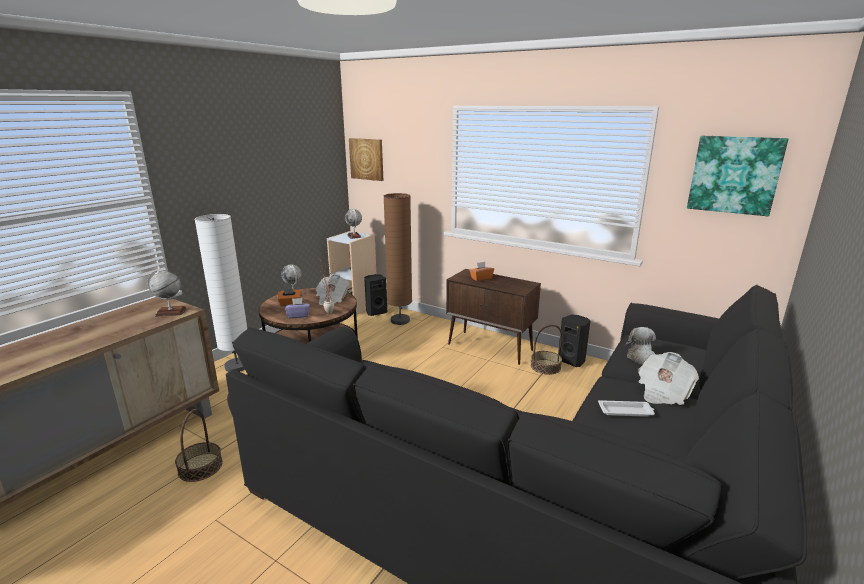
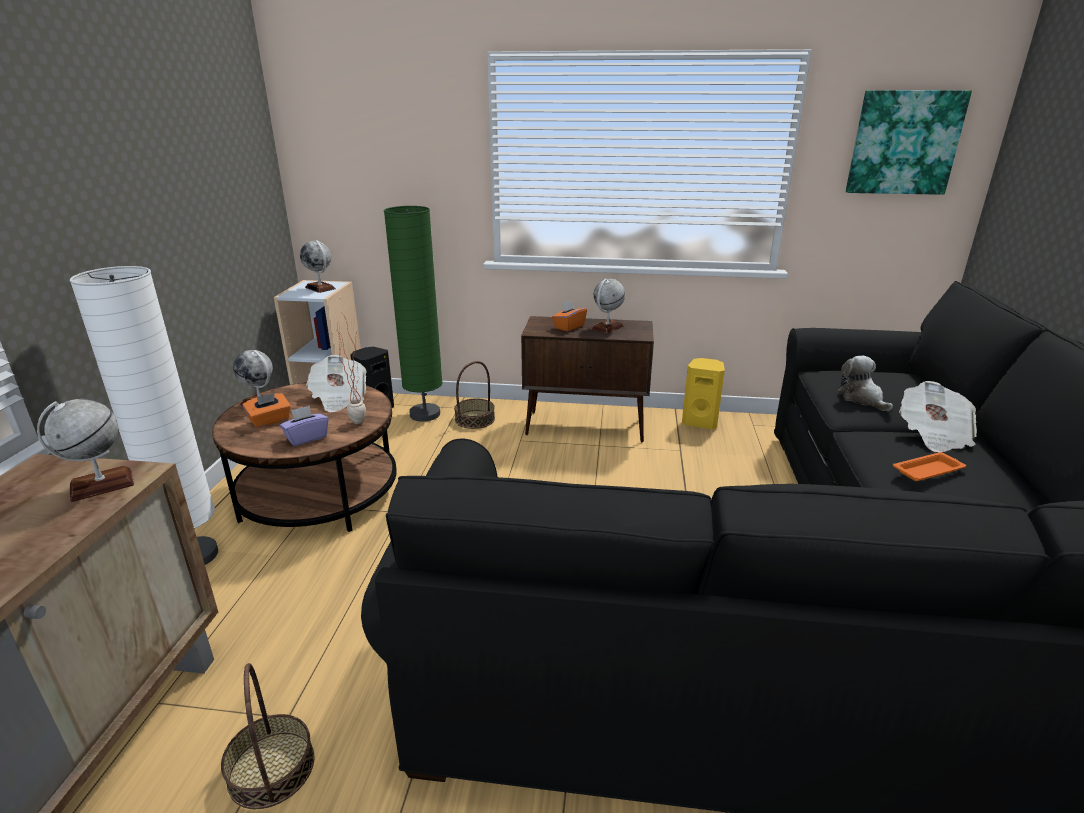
camera: 25 degrees left, 5 degrees up
(367, 159) = (323, 151): picture -> none
(400, 321) = (425, 414): brown floor lamp -> green floor lamp
(505, 282) = (607, 327): none -> globe
(545, 367) = (676, 437): basket -> basket (475, 419)
(572, 361) = (700, 422): black speaker -> yellow speaker
(626, 411) = (928, 470): white tray -> orange tray

